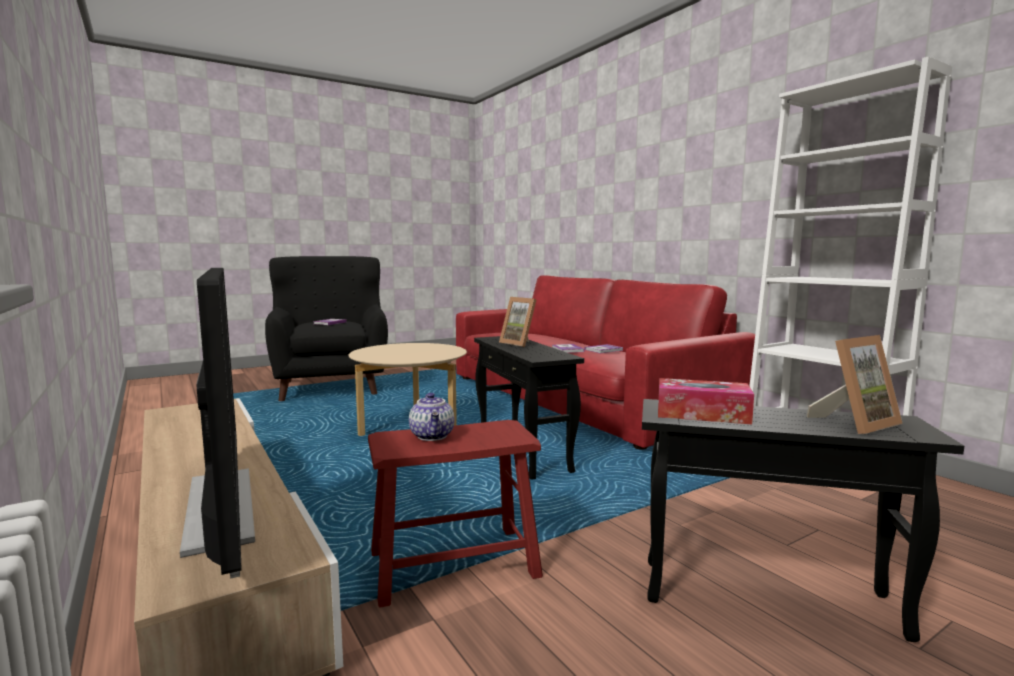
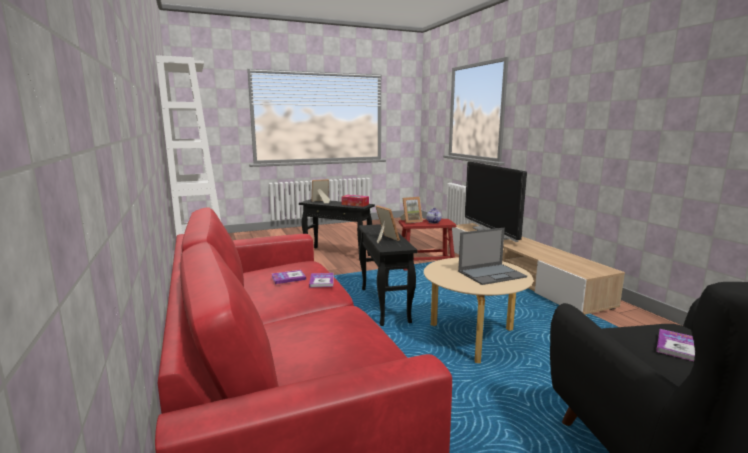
camera: 170 degrees left, 5 degrees up
(392, 351) = (492, 274): none -> laptop
(499, 435) = (411, 221): none -> picture frame

